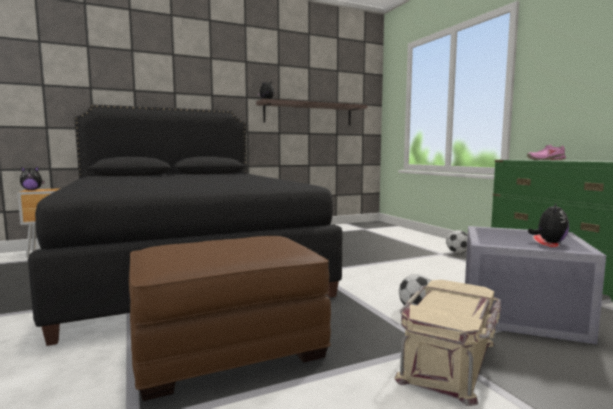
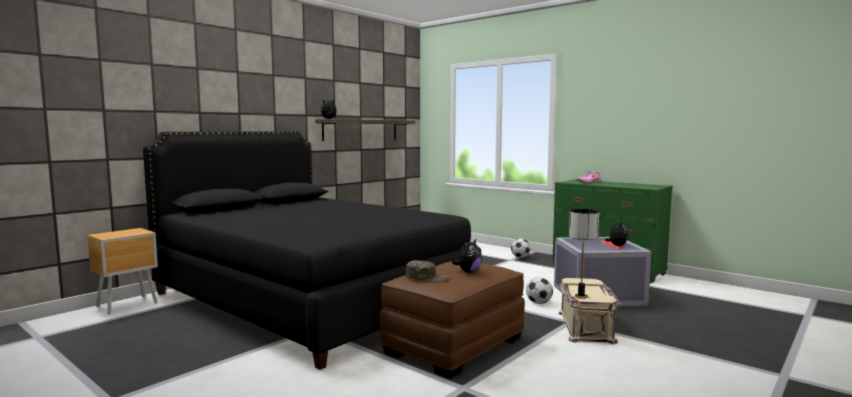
camera: 25 degrees left, 0 degrees up
(32, 190) = (104, 235): plush toy -> plush toy (468, 272)
(173, 248) = (426, 277): none -> green cap
(422, 311) = (581, 296): none -> table lamp

